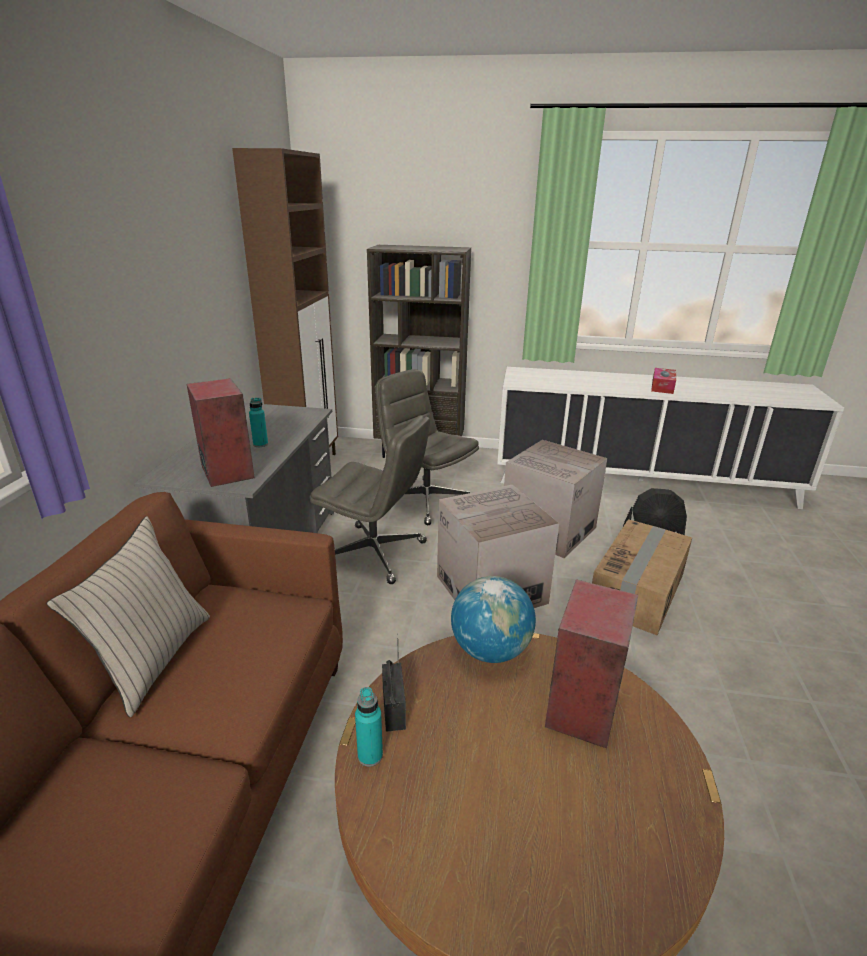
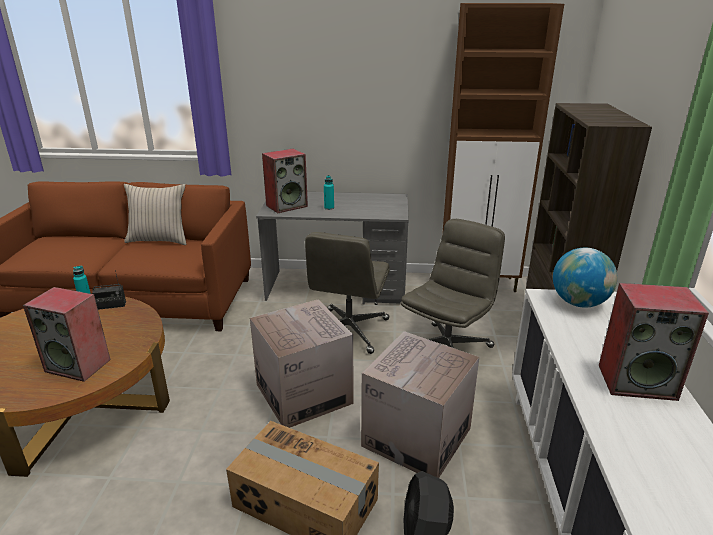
camera: 85 degrees right, 0 degrees up
(490, 650) = (141, 333): globe -> globe (578, 303)
(616, 380) = (637, 381): none -> speaker
(662, 386) = (642, 431): tissue box -> none

